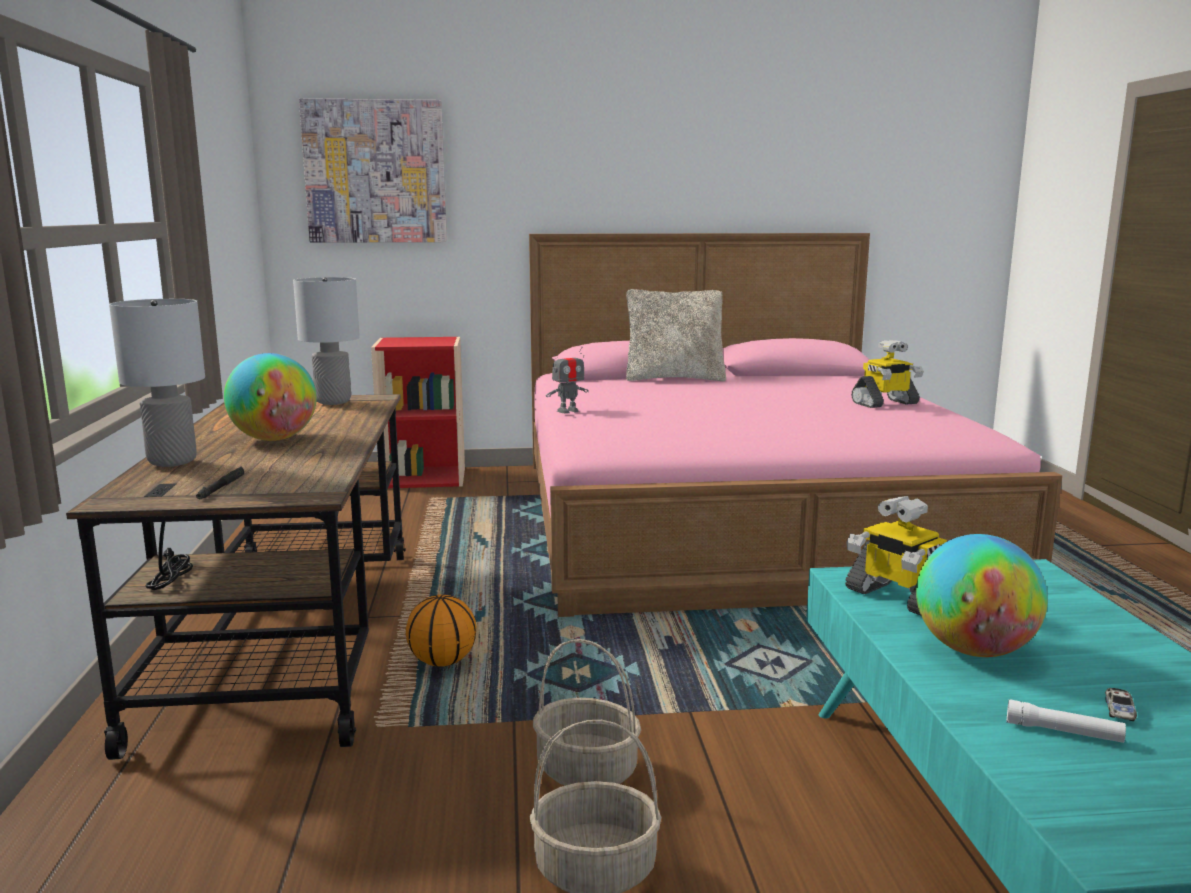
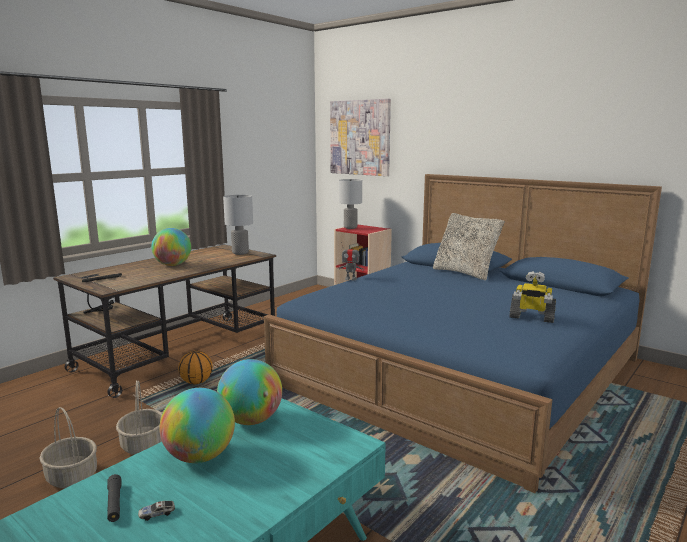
camera: 45 degrees right, 0 degrees up
(171, 464) = (121, 267): grey table lamp -> grey table lamp (350, 228)
(737, 518) = (461, 370): pink bed -> blue bed
(898, 598) = (251, 420): toy robot -> globe
(1063, 732) = (114, 503): white flashlight -> black flashlight

